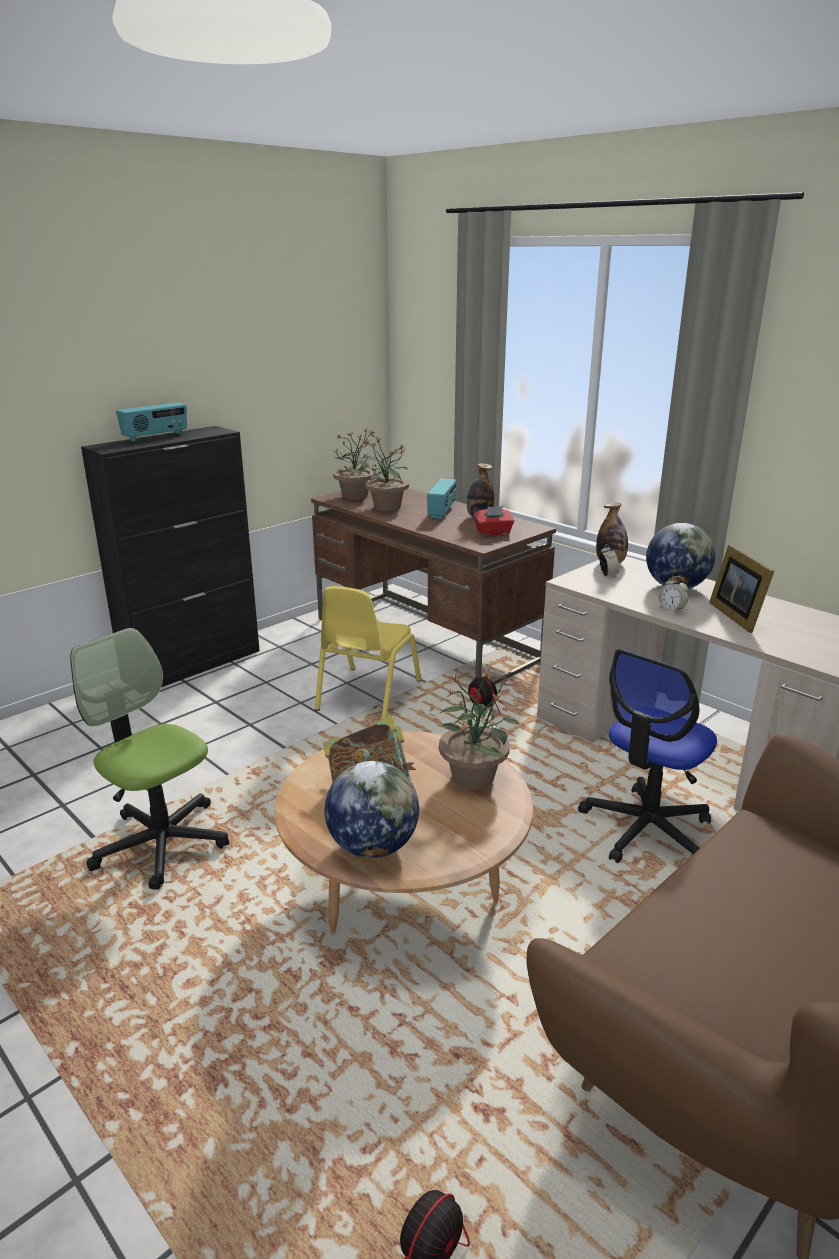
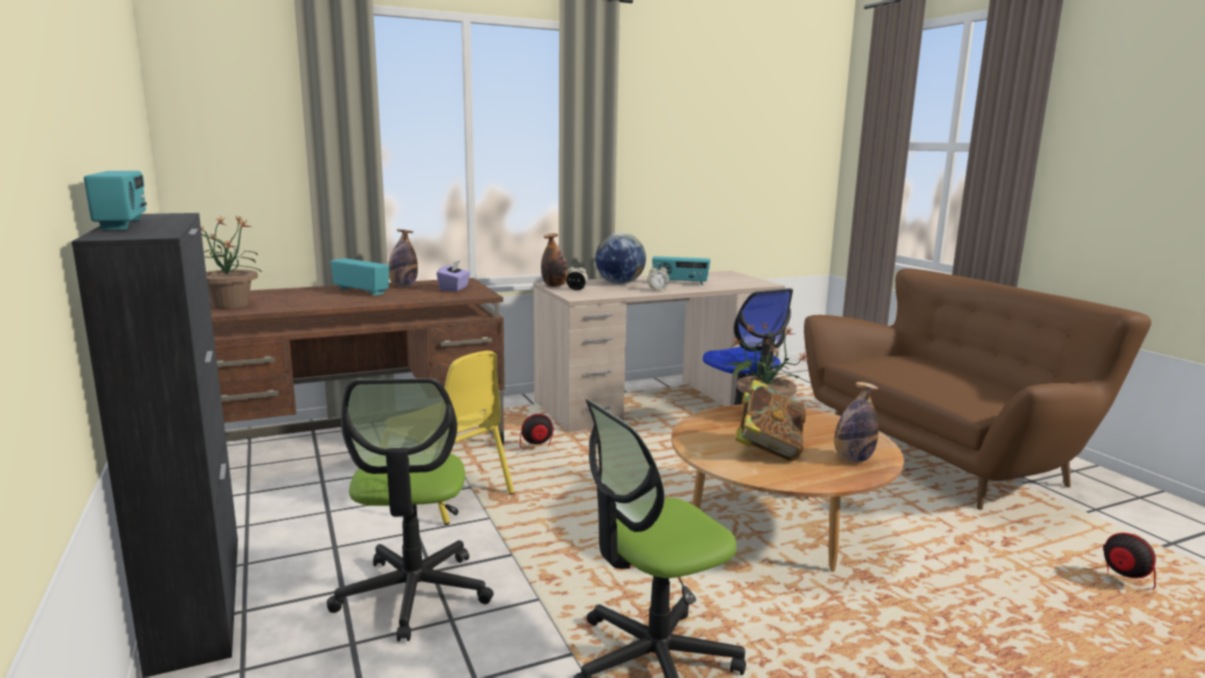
camera: 70 degrees left, 10 degrees down
(219, 726) = (413, 593): none -> office chair
(373, 846) = (852, 459): globe -> bottle
(386, 507) = (304, 301): potted plant -> none
(493, 532) = (454, 288): red tissue box -> purple tissue box
(737, 615) = (680, 283): picture frame -> radio

